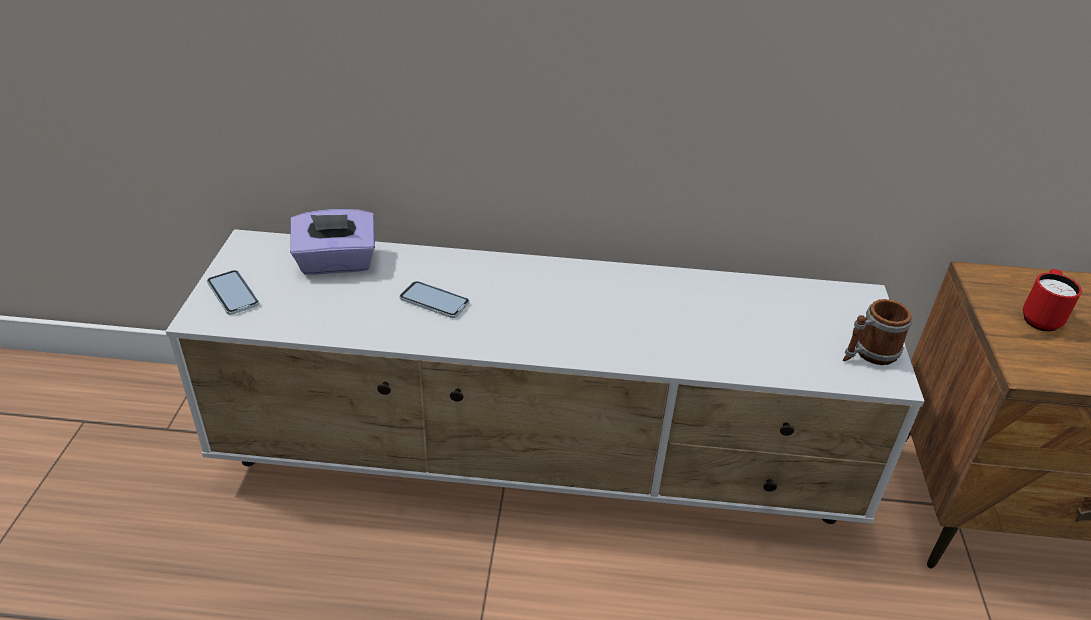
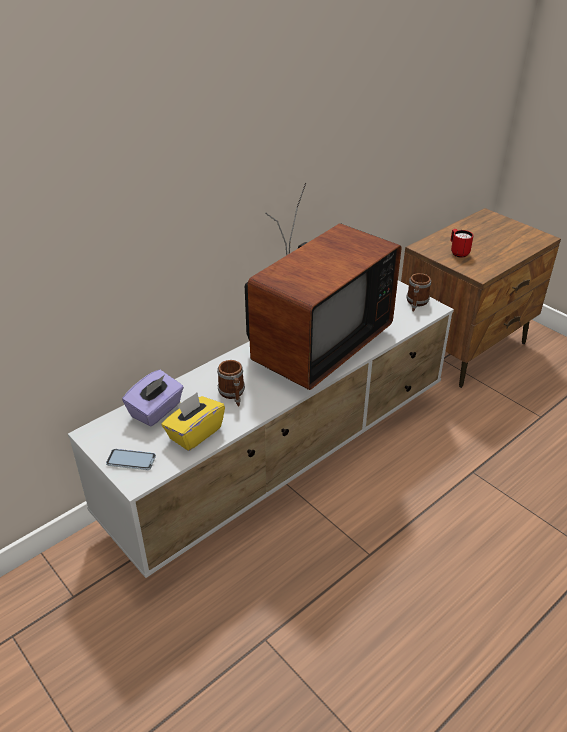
camera: 45 degrees left, 0 degrees up
(329, 312) = (195, 433): none -> yellow tissue box
(434, 301) = (233, 394): phone -> mug
(621, 311) = (313, 345): none -> television

